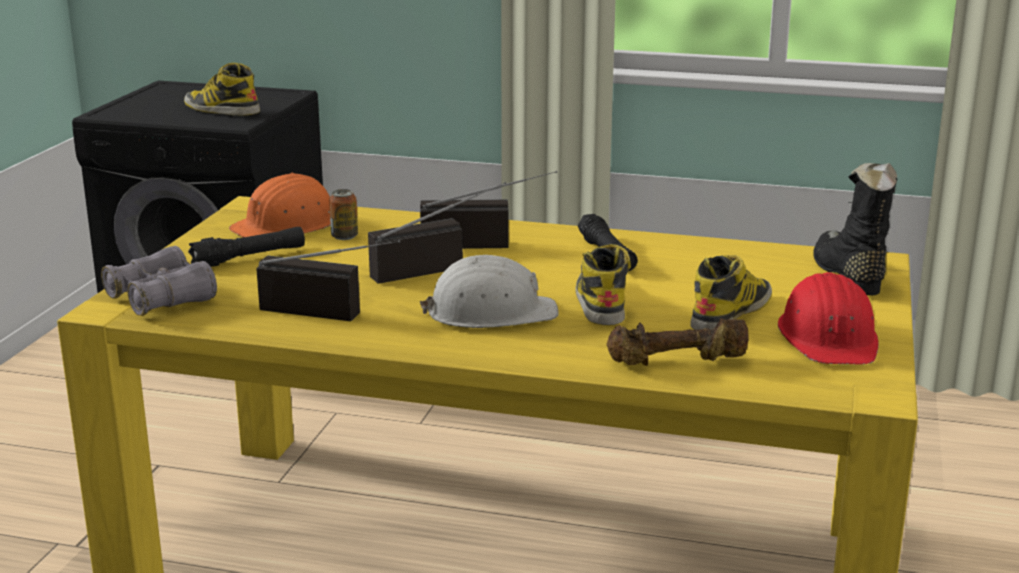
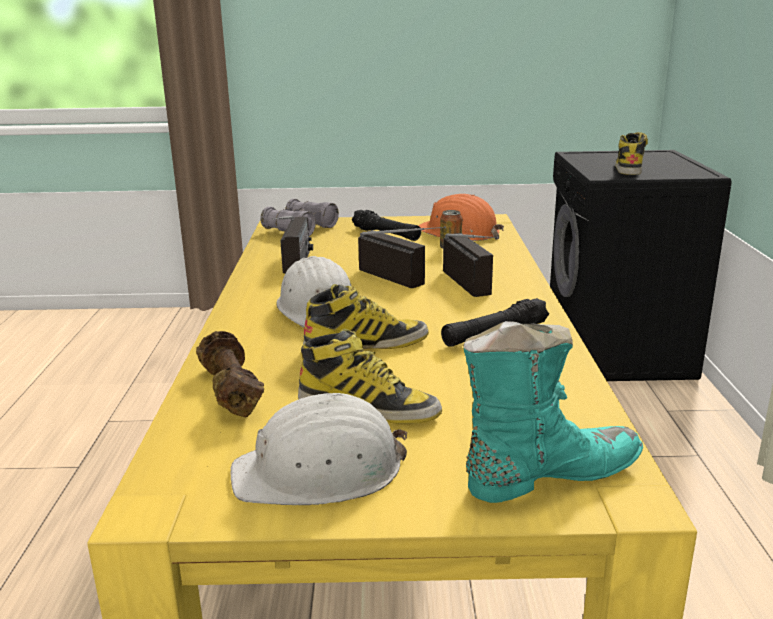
camera: 75 degrees right, 0 degrees up
(829, 338) = (320, 471): red hard hat -> white hard hat
(846, 274) = (548, 475): black boot -> turquoise boot

